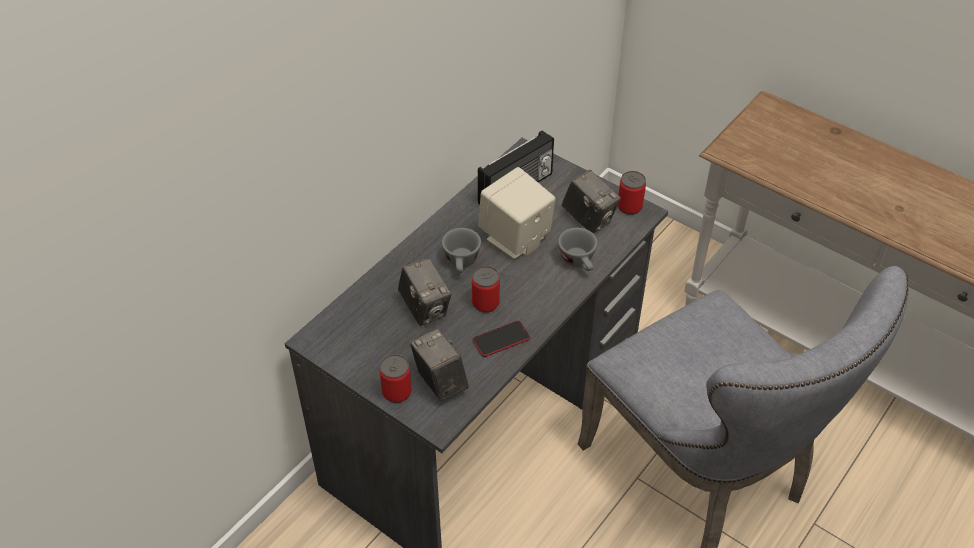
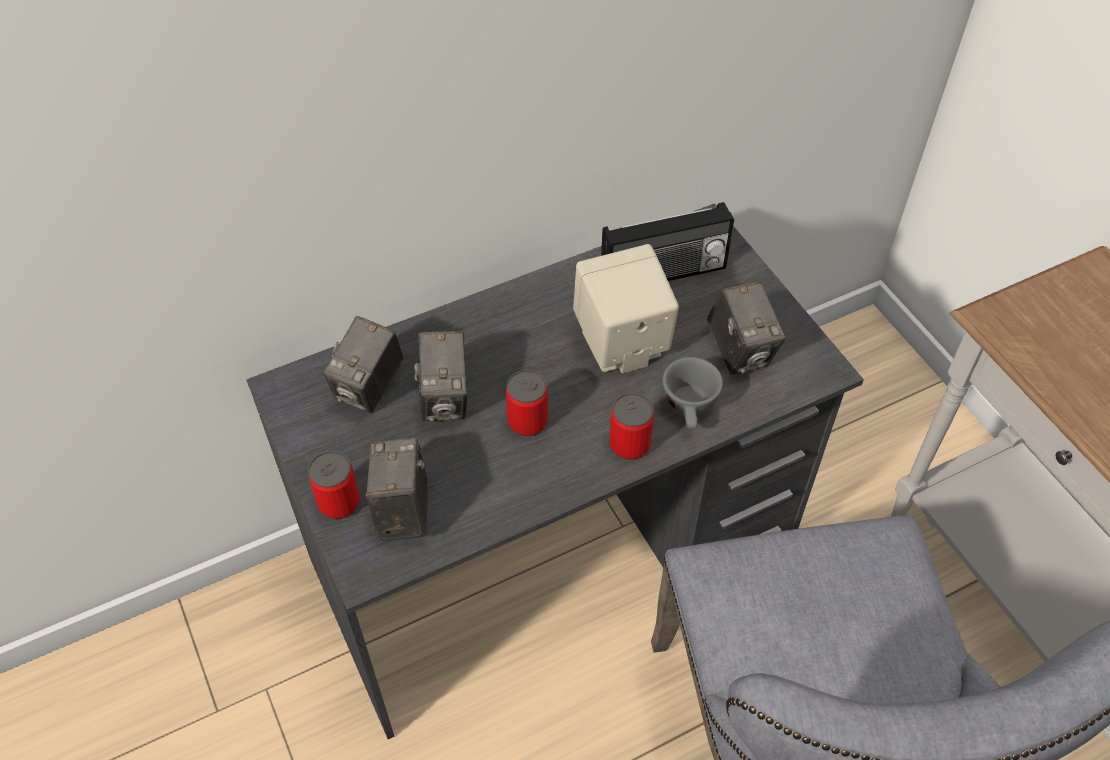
camera: 25 degrees right, 5 degrees up
(371, 319) = (369, 387): none -> camera
(462, 263) = (530, 352): grey cup -> none
(501, 339) = (517, 482): phone -> none
(629, 207) = (809, 353): can -> can (629, 444)

